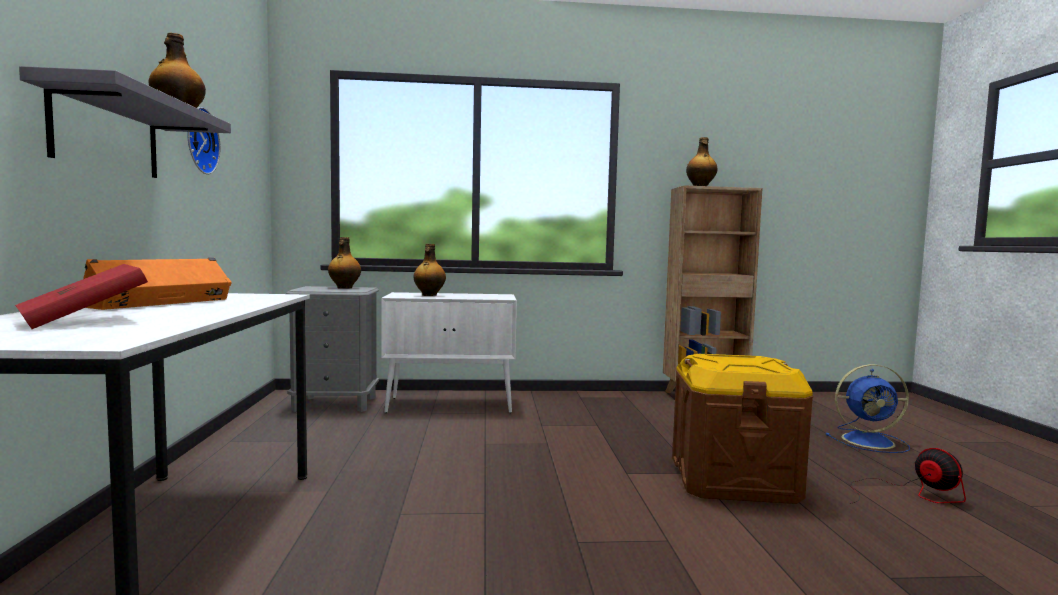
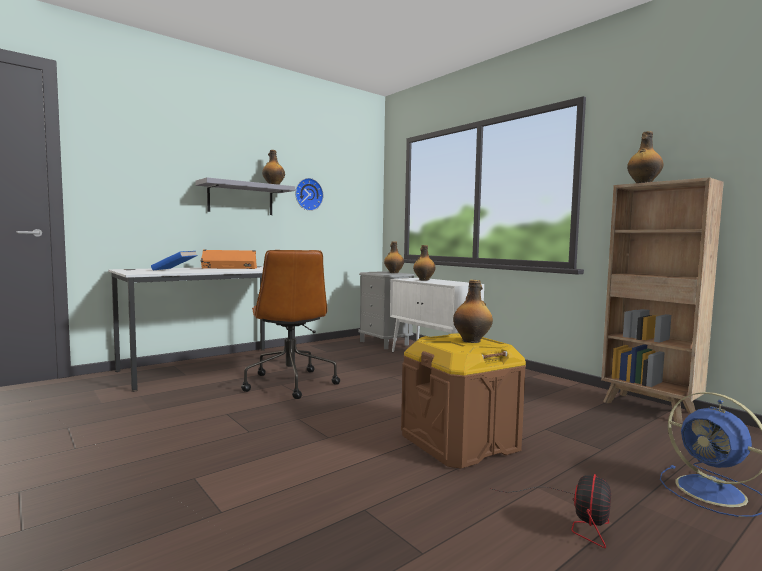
camera: 55 degrees right, 0 degrees up
(83, 321) = (174, 270): red book -> blue book
(405, 506) = (289, 383): none -> brown office chair
(737, 359) = (472, 341): none -> bottle

